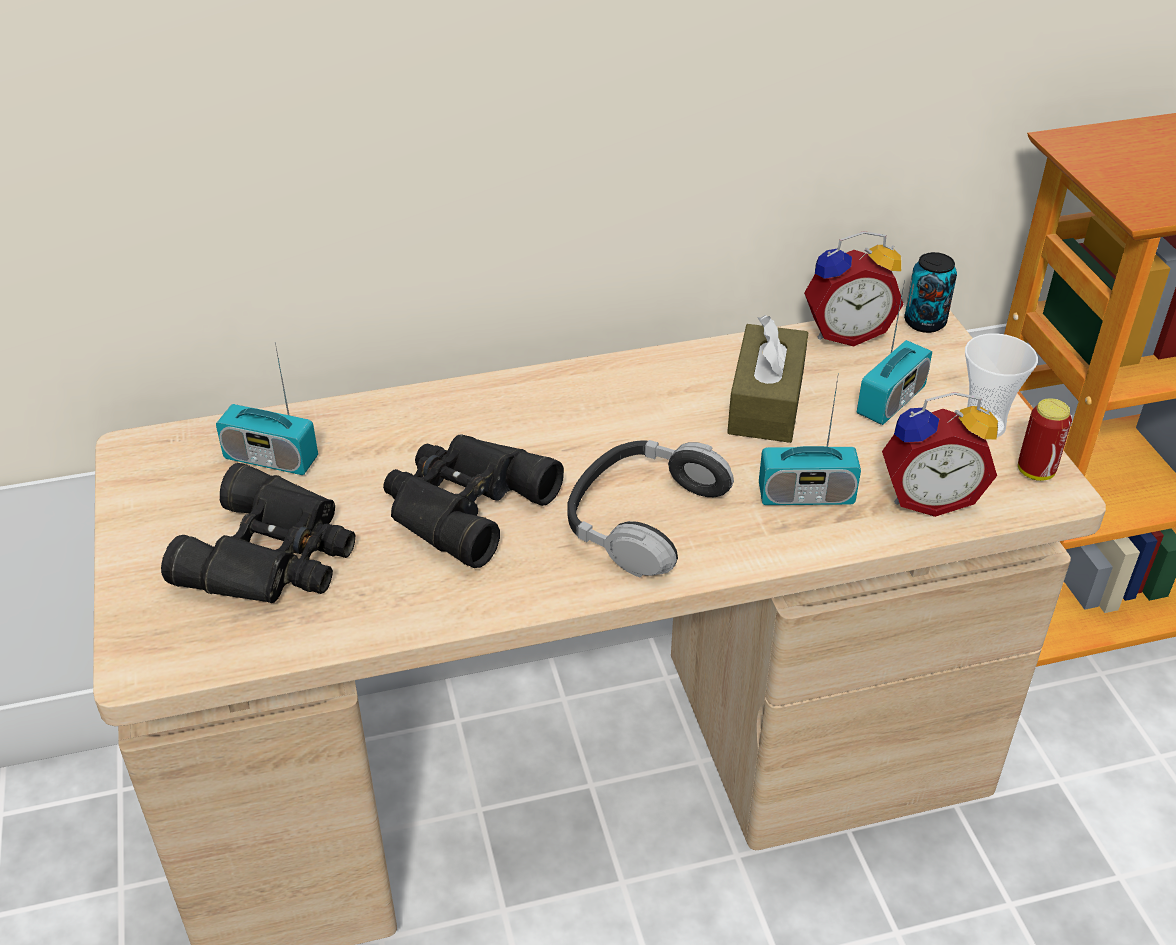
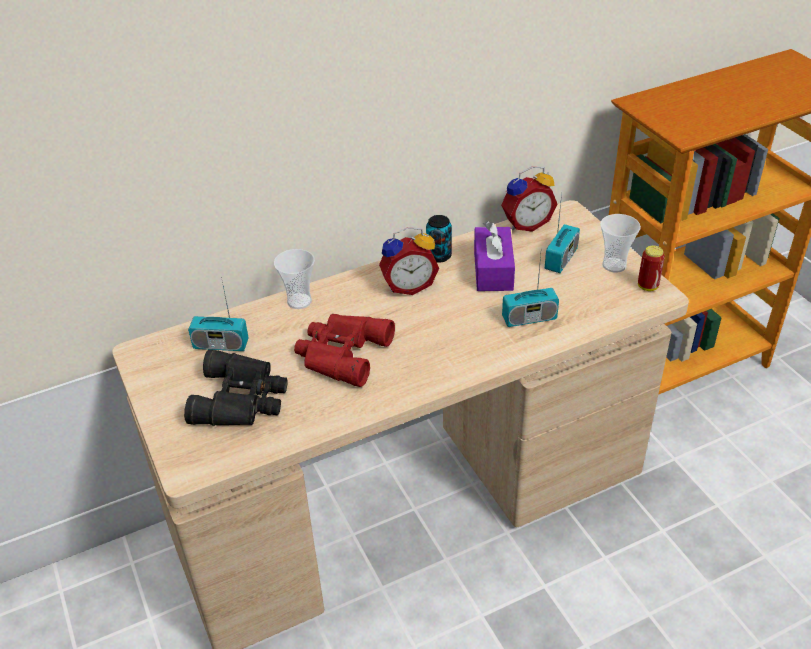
camera: 10 degrees left, 0 degrees up
(422, 406) = (299, 301): none -> cup
(462, 505) = (340, 354): black binoculars -> red binoculars
(643, 518) = (444, 344): headphones -> none
(766, 402) = (493, 270): brown tissue box -> purple tissue box
(924, 322) = (568, 212): can -> can (439, 256)
(928, 497) = (594, 309): alarm clock -> alarm clock (408, 285)

